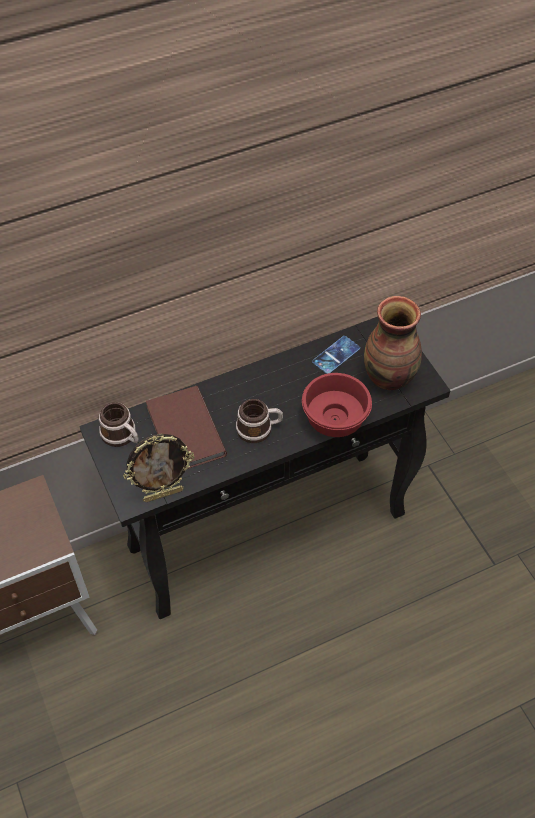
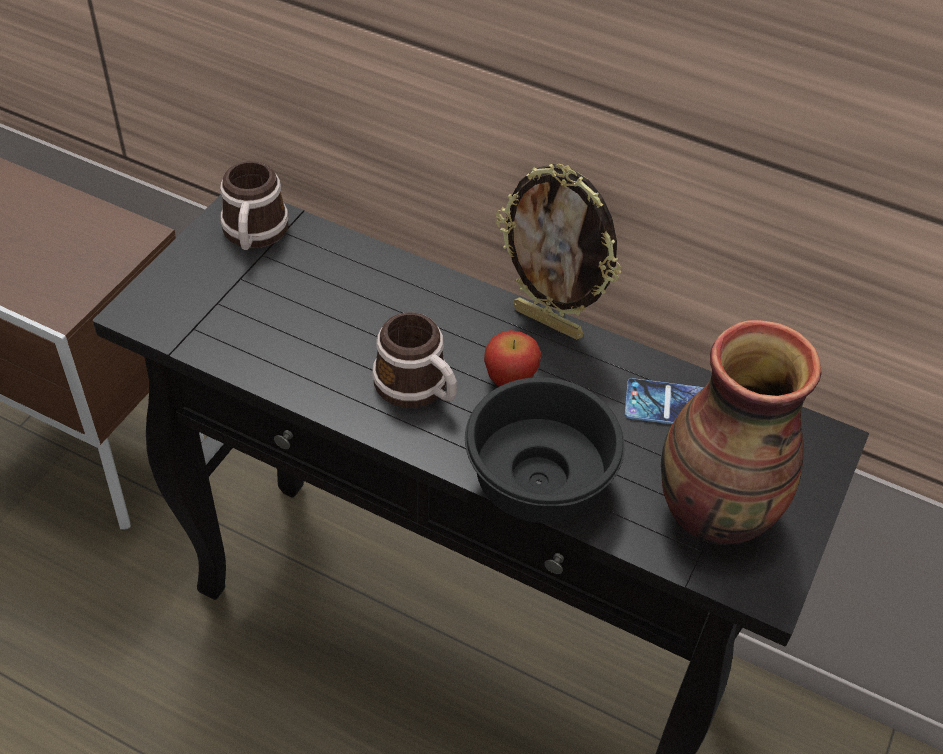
camera: 50 degrees right, 5 degrees down
(163, 494) = (182, 340): picture frame -> picture frame (549, 322)
(184, 432) = (324, 300): brown book -> none
(279, 396) = (510, 377): none -> apple
(334, 417) = (542, 479): red bowl -> black bowl

